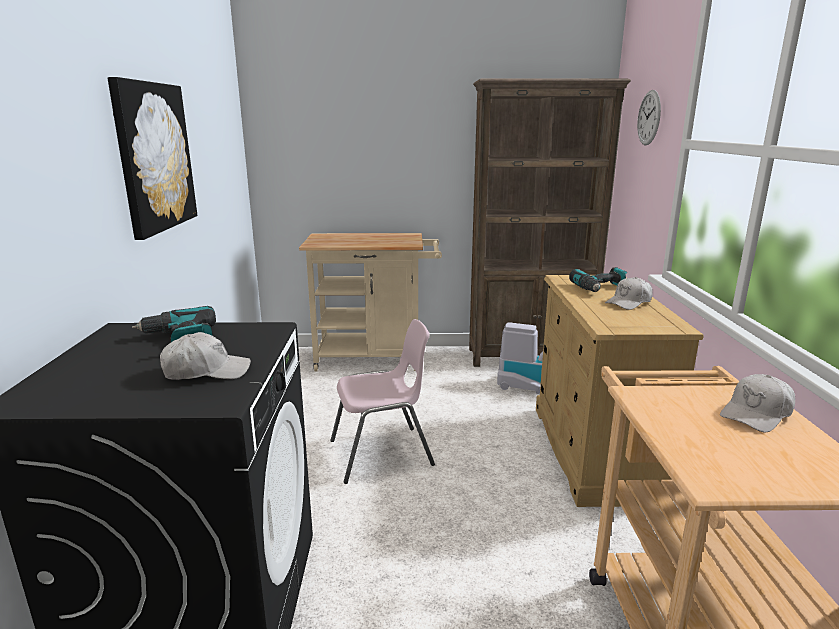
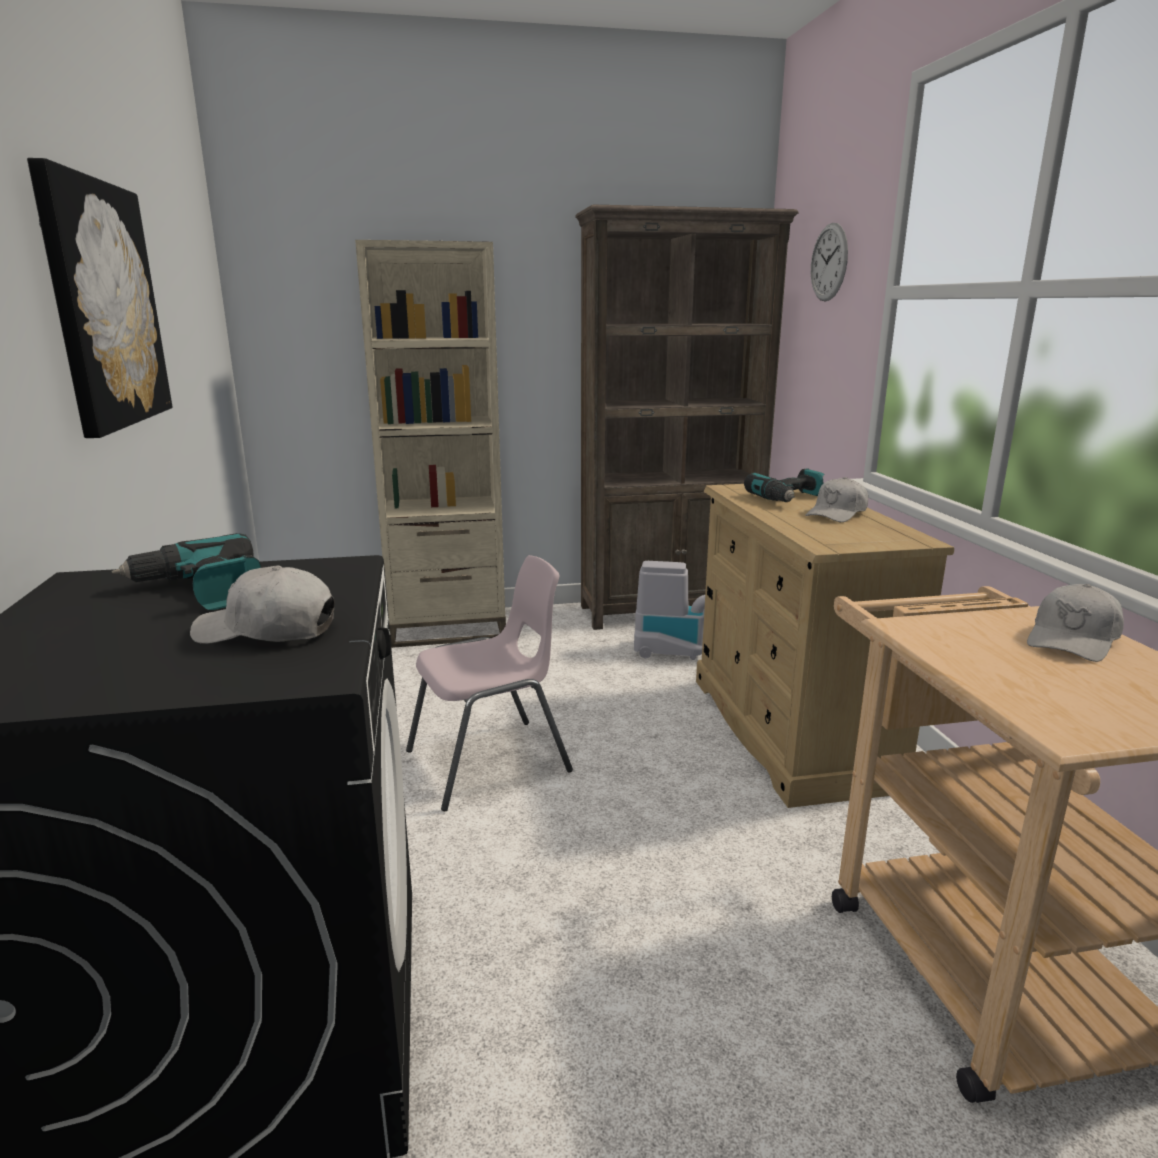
camera: 10 degrees left, 0 degrees up
(206, 371) = (267, 631): white cap -> white cap turned 150 degrees counterclockwise
(376, 358) = (447, 628): beige cart -> beige bookcase

